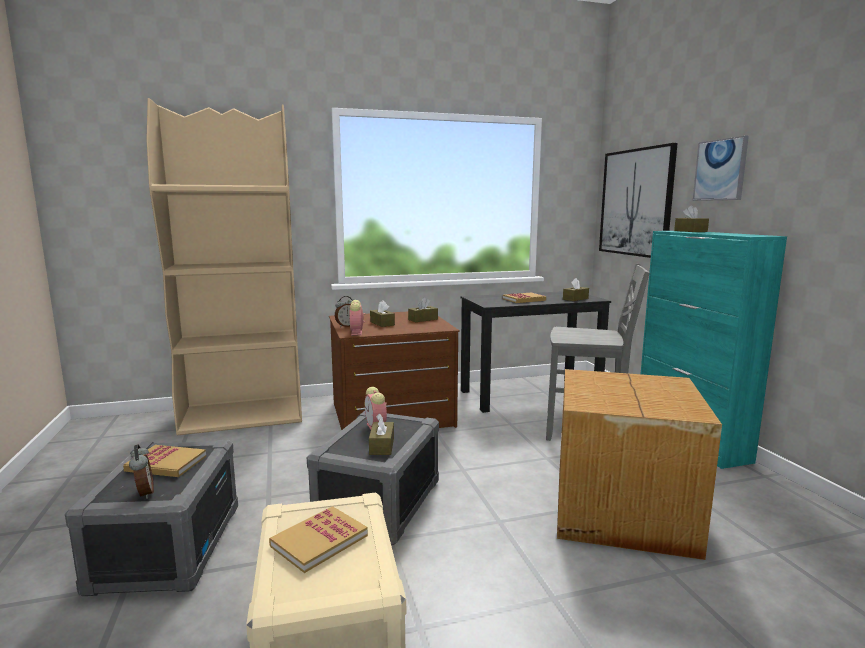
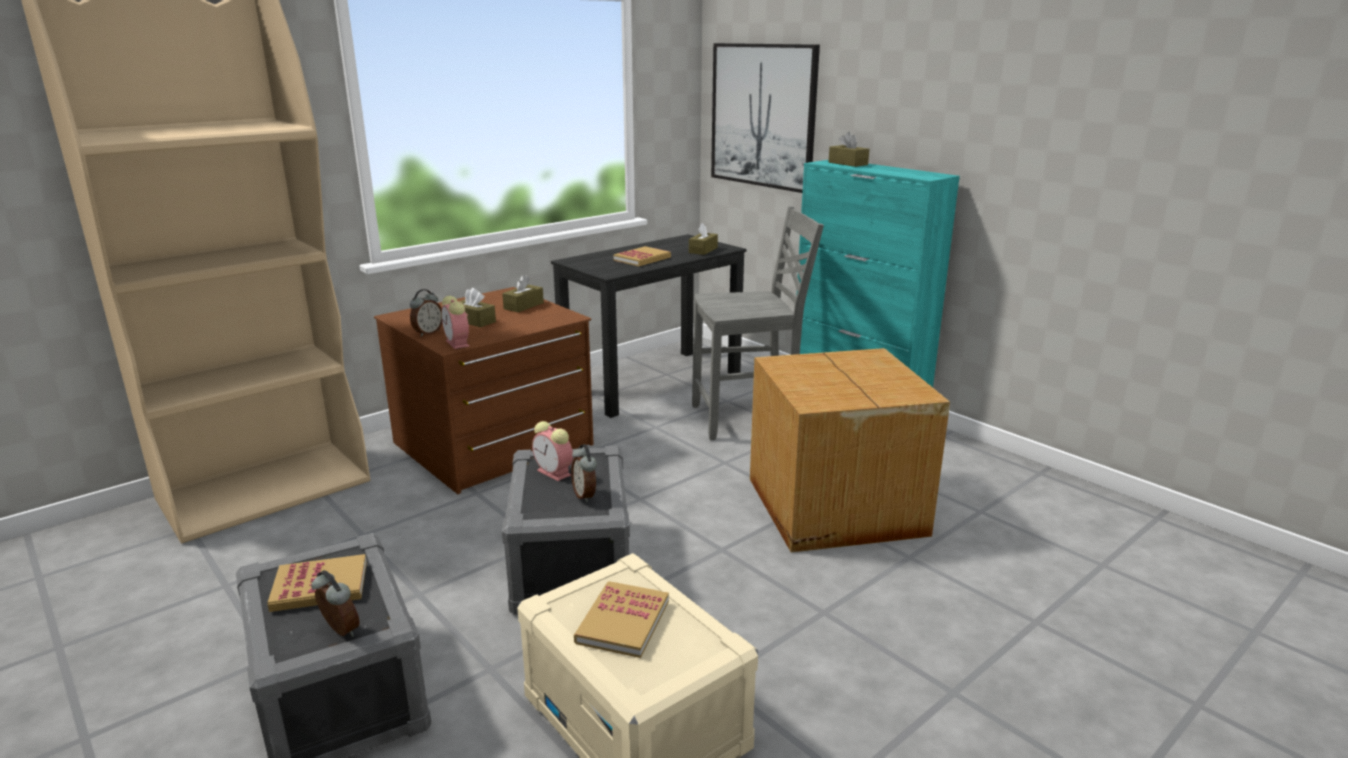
camera: 25 degrees left, 10 degrees up
(382, 446) = (585, 495): brown tissue box -> alarm clock
(720, 170) = (878, 88): picture -> none

